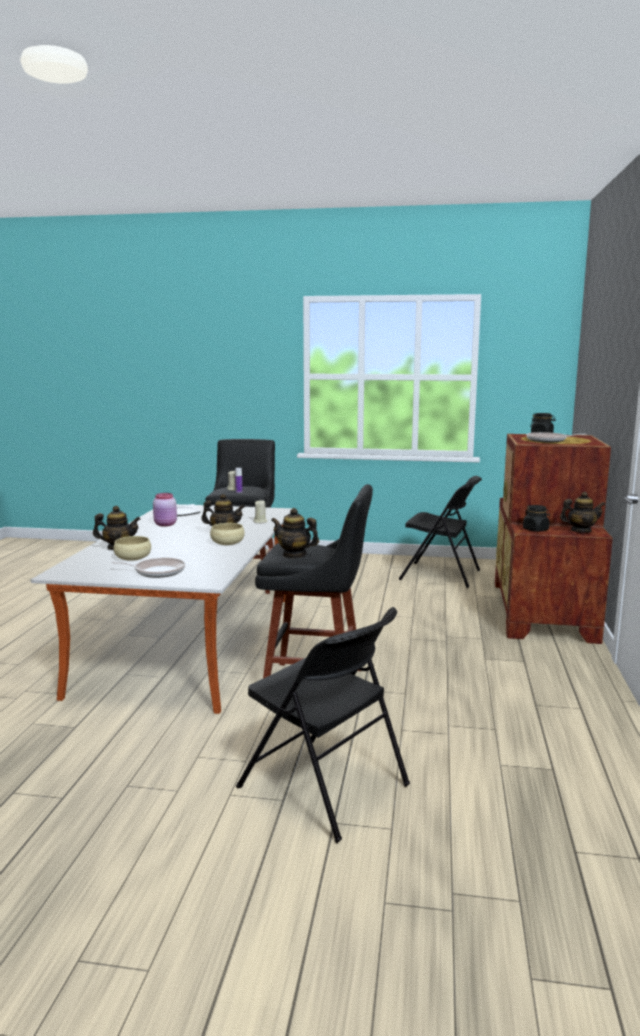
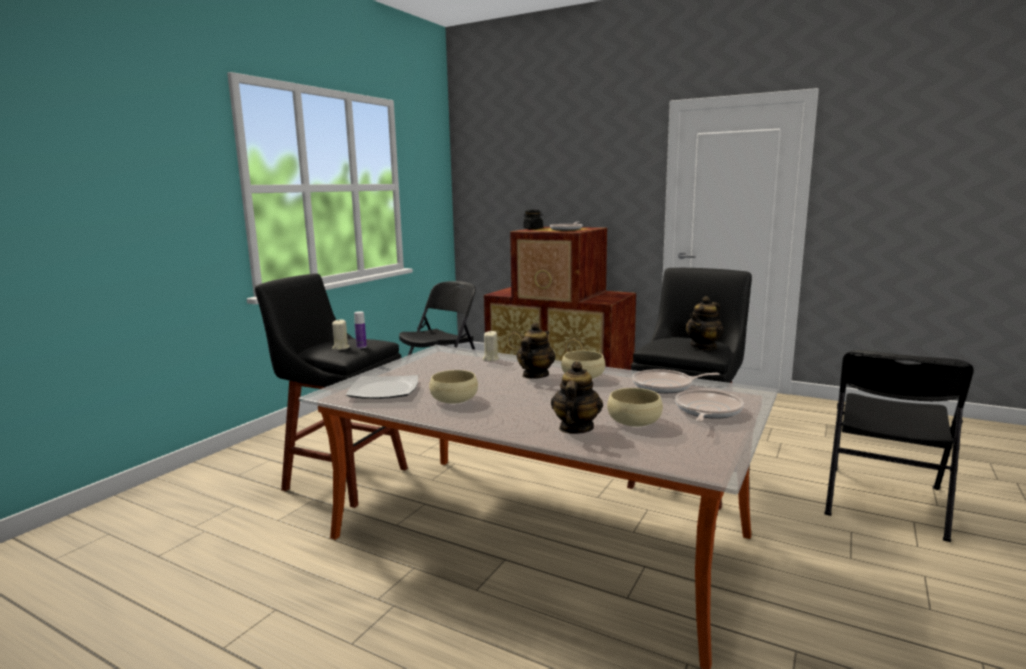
camera: 70 degrees left, 0 degrees up
(166, 524) = (454, 399): pink jar -> beige bowl
(212, 561) = (665, 386): none -> frying pan
(323, 786) = (883, 501): black chair -> black chair turned 150 degrees clockwise
(535, 530) = (604, 300): black jar -> none
(580, 531) = (615, 294): teapot -> none

